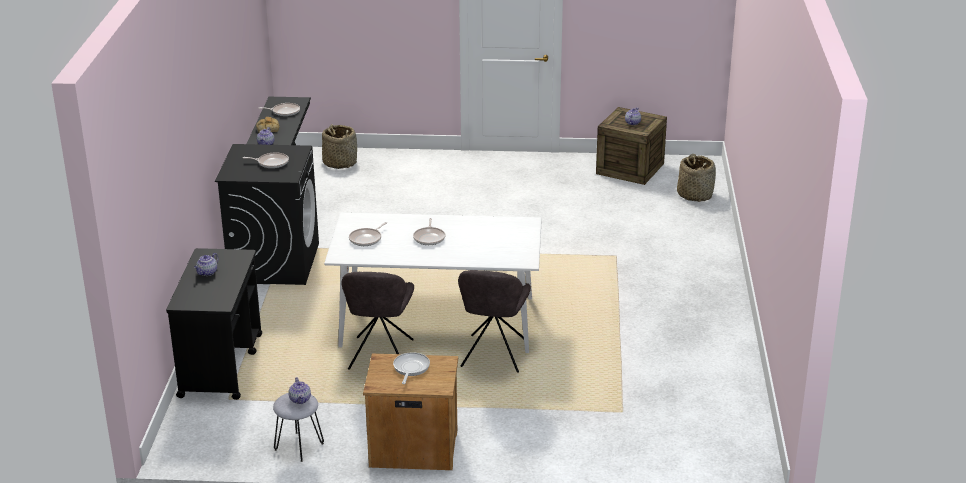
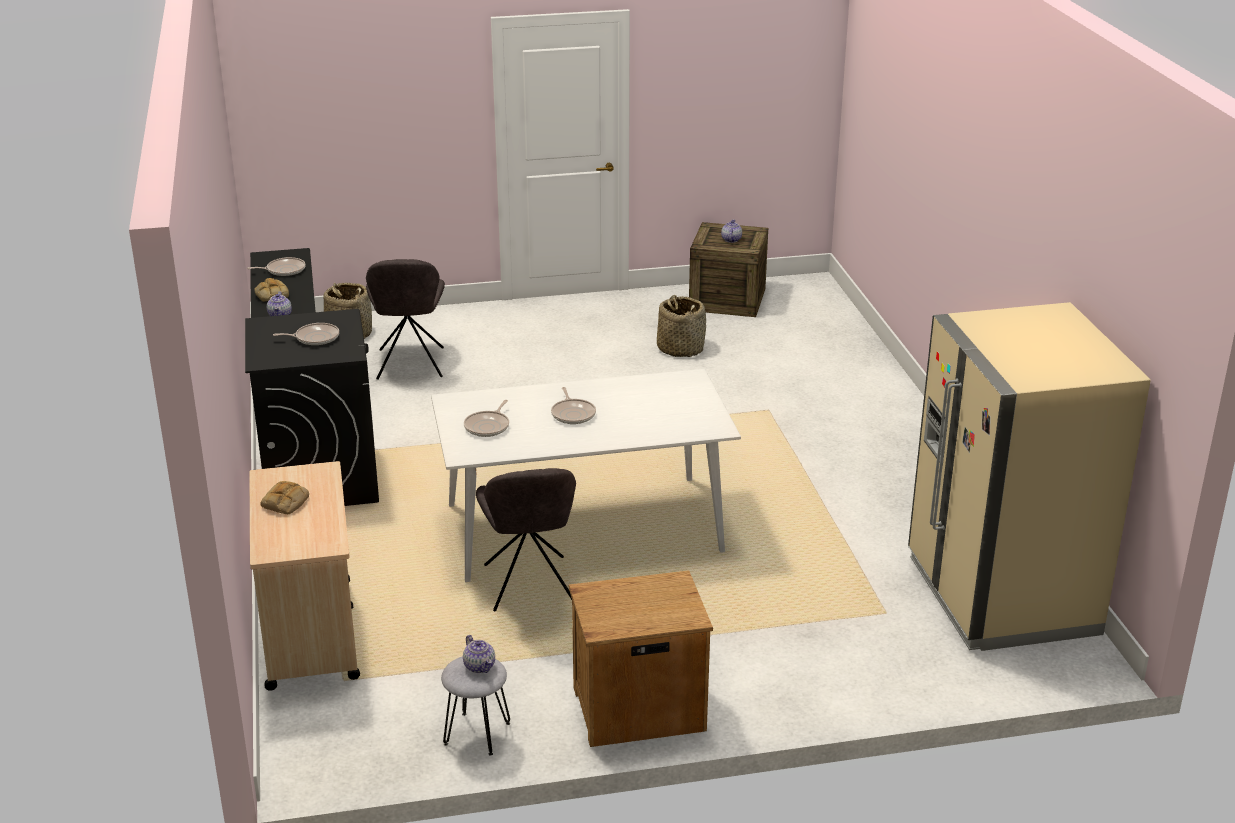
camera: 15 degrees left, 0 degrees up
(207, 273) = (286, 503): teapot -> bread
(221, 365) = (310, 632): black cart -> beige cart
(410, 368) = (634, 597): frying pan -> none
(493, 355) = (680, 563): grey chair -> grey chair (410, 365)
(695, 195) = (823, 322): basket -> basket (680, 348)
(715, 413) = (1001, 596): none -> beige fridge

